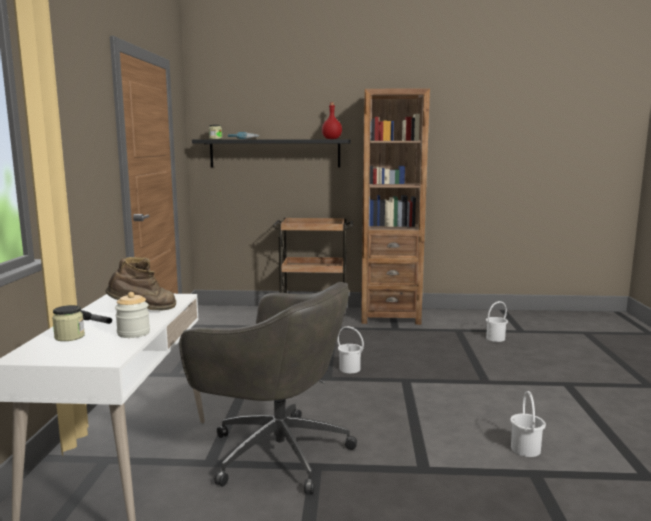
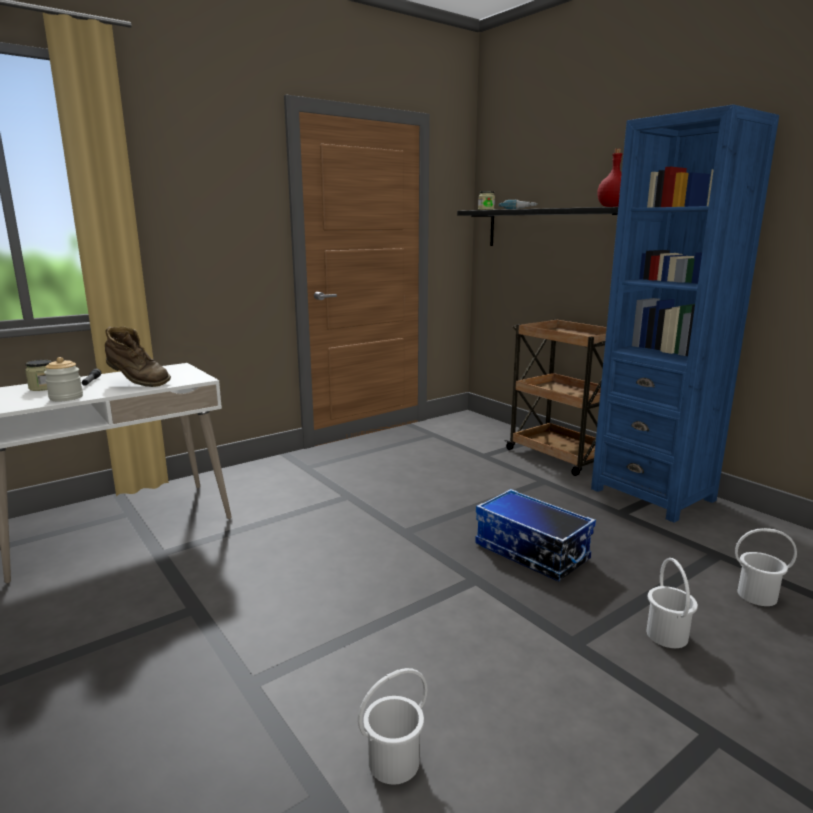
camera: 50 degrees right, 5 degrees up
(275, 451) = (206, 574): grey office chair -> none
(349, 369) = (448, 534): white bucket -> white bucket (666, 635)
(389, 316) = (652, 494): brown bookcase -> blue bookcase
(400, 359) = (530, 552): none -> storage box

